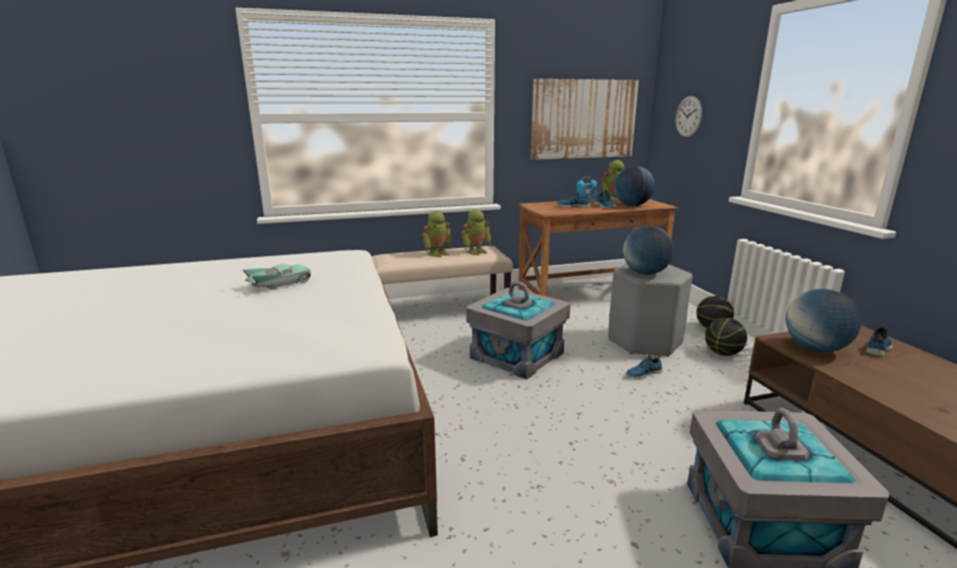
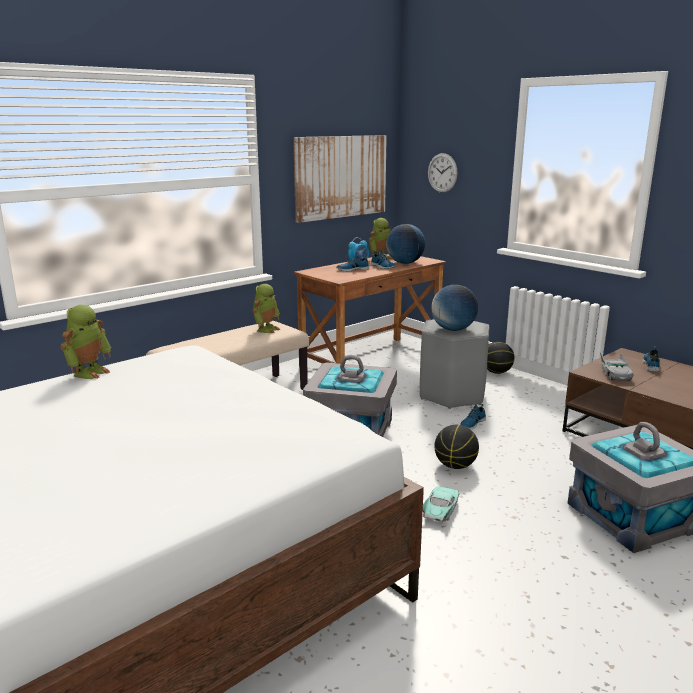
camera: 25 degrees left, 0 degrees up
(280, 284) = (168, 396): turquoise toy car -> turquoise toy car (440, 511)
(437, 253) = (227, 337): toy robot -> toy robot (89, 372)
(723, 353) = (520, 393): basketball -> basketball (455, 466)
(815, 348) = (615, 374): globe -> grey toy car

